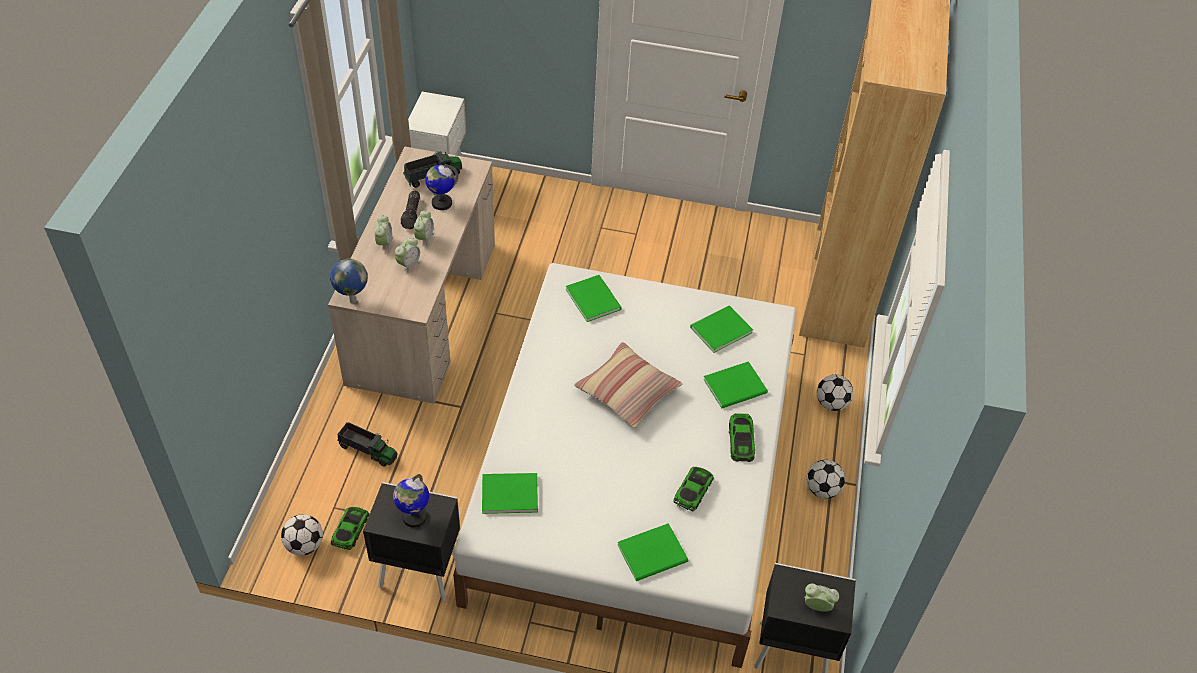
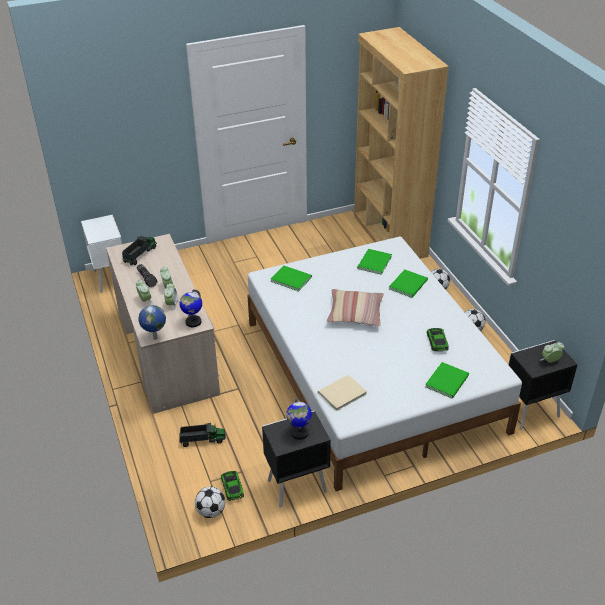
camera: 30 degrees left, 10 degrees down
(441, 203) = (160, 265): globe -> globe (193, 322)
(508, 493) = (340, 393): green book -> beige book
(741, 440) = (437, 307): toy car -> none

